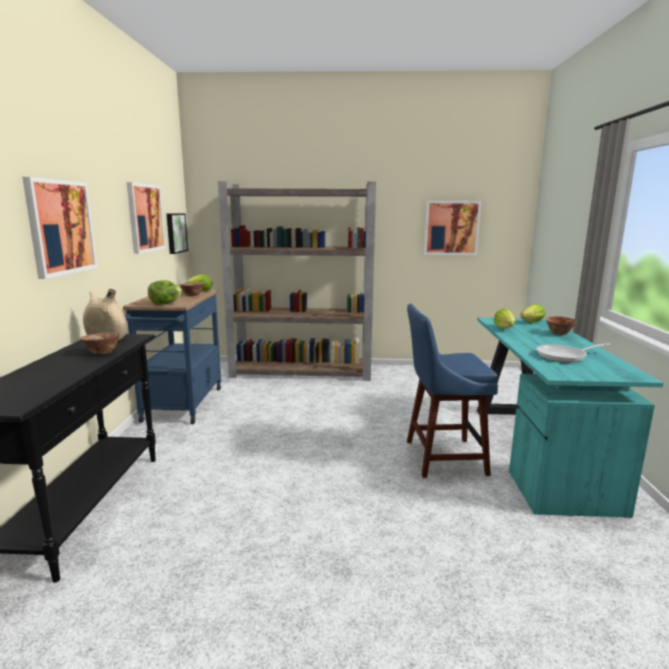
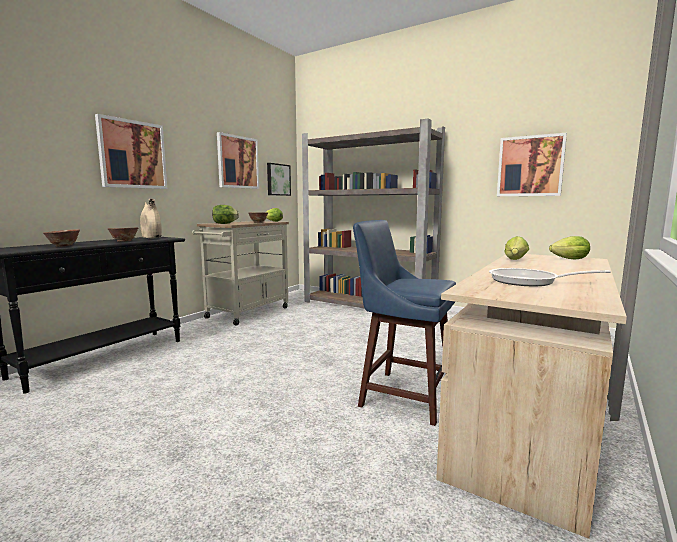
camera: 30 degrees right, 5 degrees down
(182, 406) = (246, 313): blue cart -> beige cart
(535, 450) = (531, 418): turquoise desk -> beige desk
(559, 333) = (583, 268): bowl -> bowl (63, 246)

